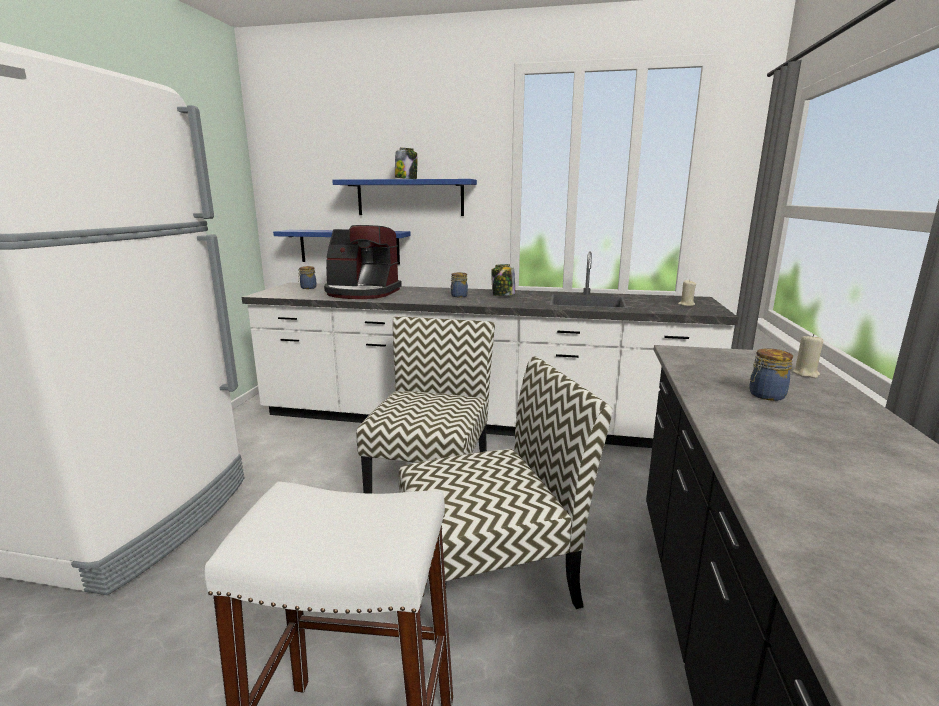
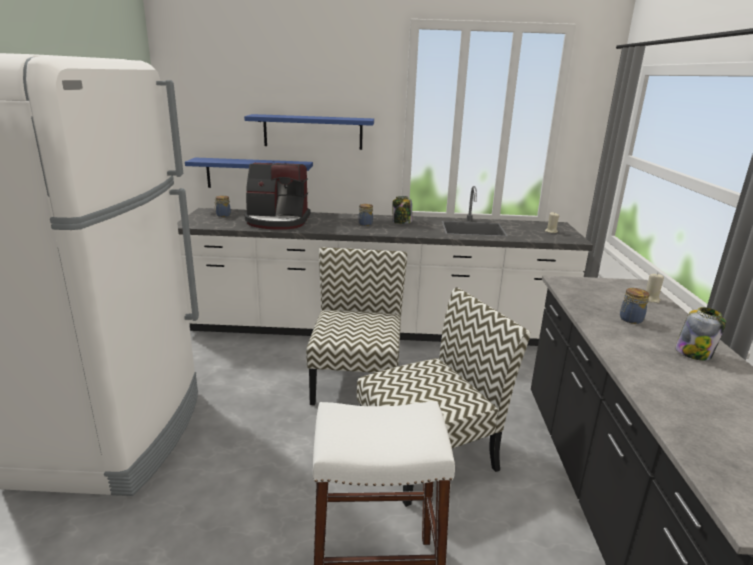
camera: 10 degrees left, 5 degrees up
(406, 179) = (312, 117): jar -> jar (693, 353)

